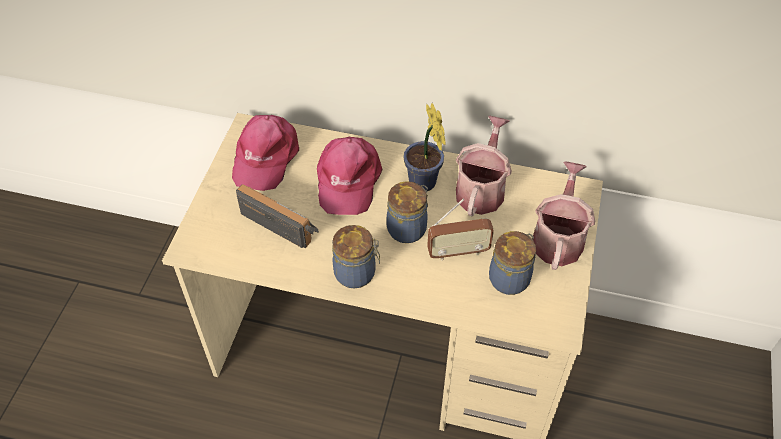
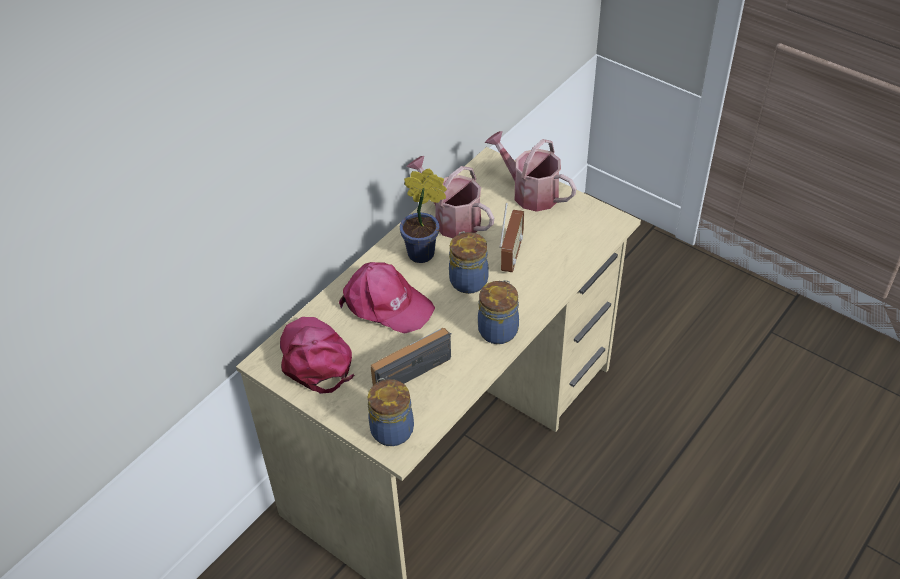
camera: 65 degrees left, 5 degrees down
(265, 157) = (315, 358): pink cap -> pink cap turned 150 degrees counterclockwise
(510, 278) = (555, 234): jar -> jar (391, 429)

